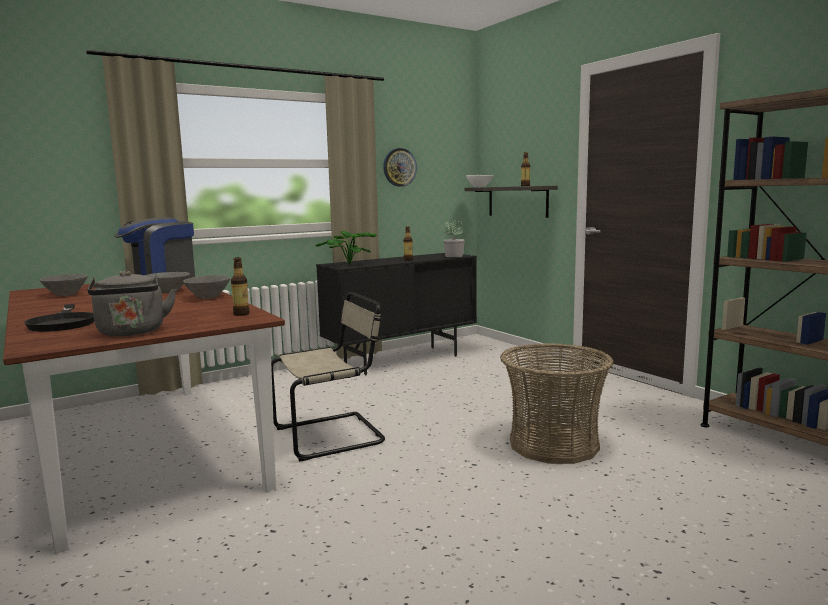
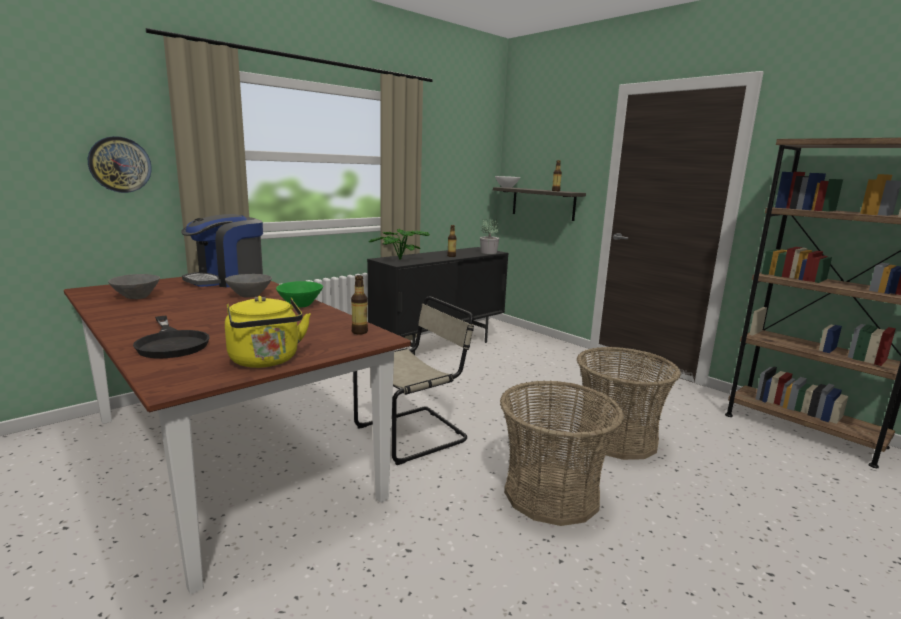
camera: 10 degrees left, 5 degrees up
(132, 332) = (266, 361): grey kettle -> yellow kettle
(207, 297) = (300, 305): grey bowl -> green bowl
(399, 167) = (438, 166): wall clock -> wall clock (120, 164)
(449, 490) = (551, 493): none -> basket

